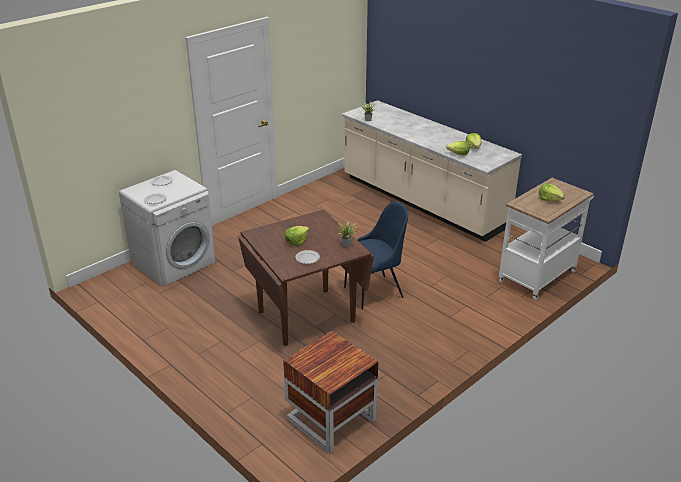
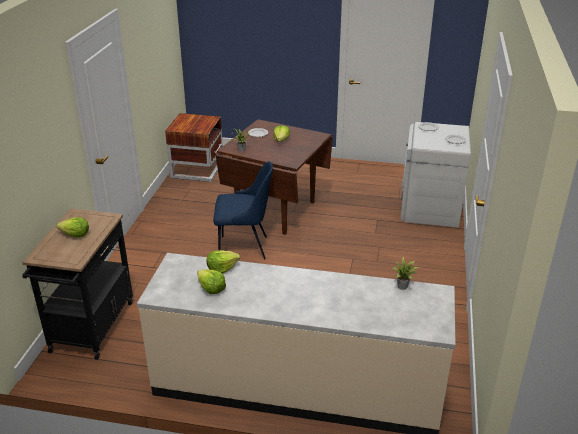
camera: 145 degrees right, 0 degrees up
(373, 292) = (243, 247): blue chair -> blue chair turned 120 degrees counterclockwise
(539, 276) = (91, 328): white cart -> black cart

